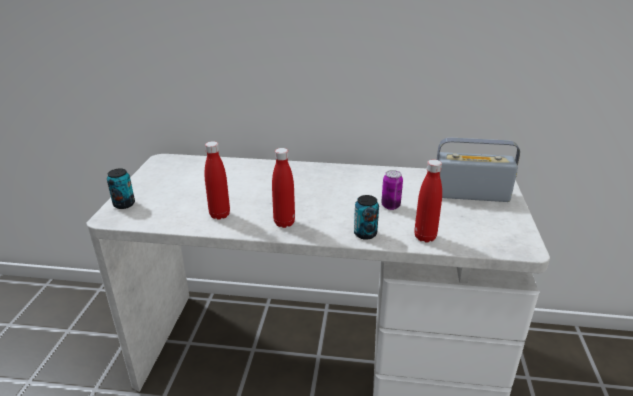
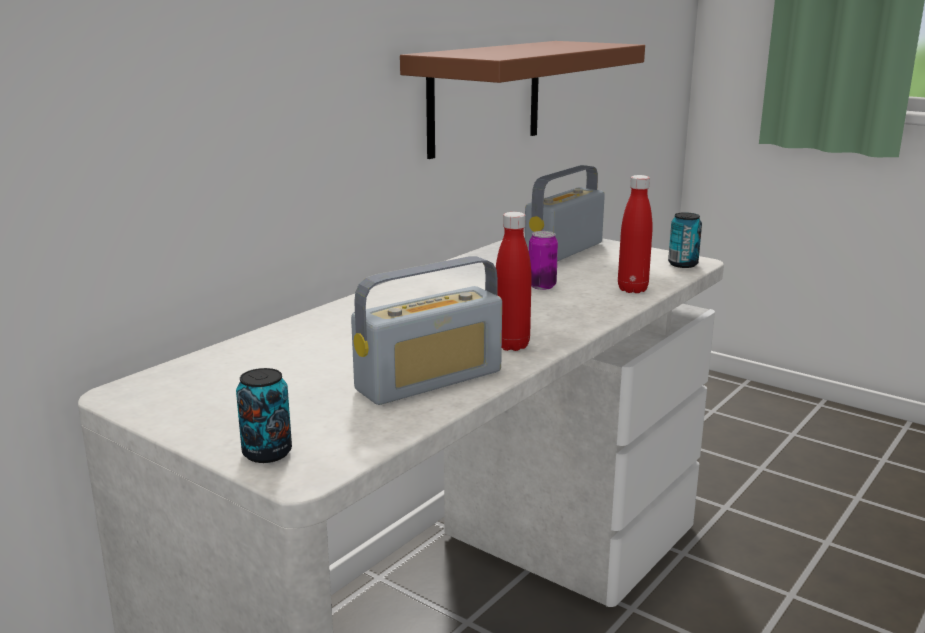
camera: 60 degrees left, 10 degrees down
(219, 215) = (429, 380): red bottle -> radio
(365, 234) = (594, 312): can -> can (683, 264)
(468, 70) = (485, 97): none -> brown shelf

